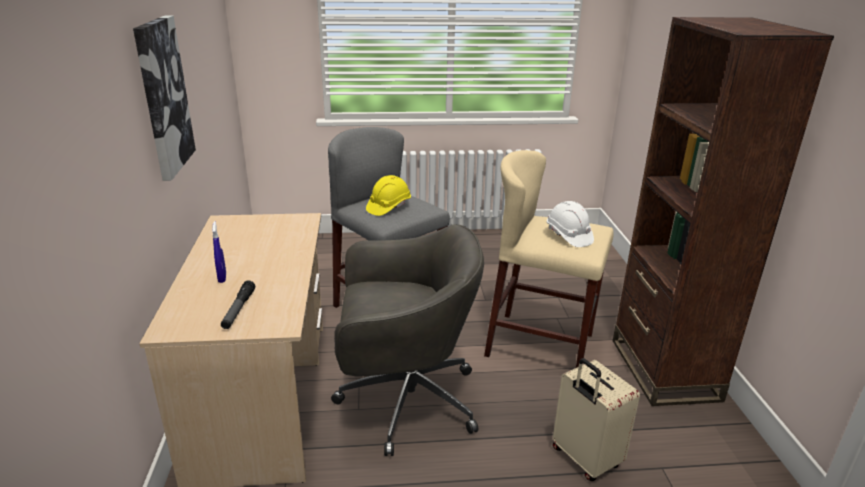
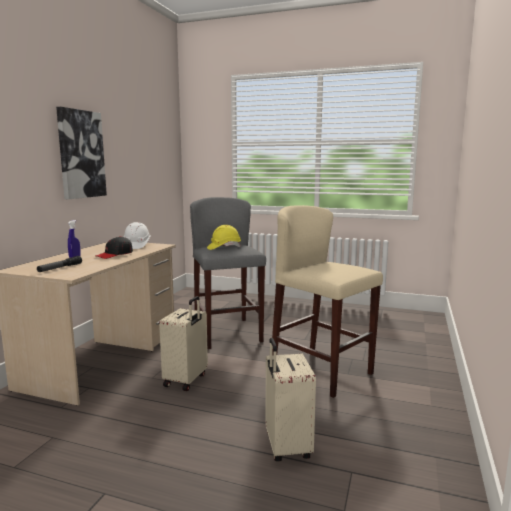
camera: 25 degrees right, 15 degrees down
(270, 257) = (114, 255): none -> black cap
(404, 401) = (186, 380): grey office chair -> beige suitcase
(568, 236) = (332, 269): white hard hat -> white hard hat (136, 246)
(664, 369) = (420, 408): brown bookcase -> none

